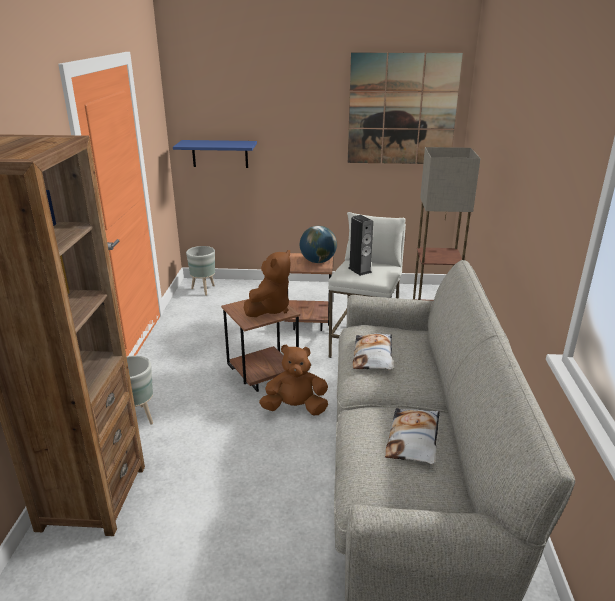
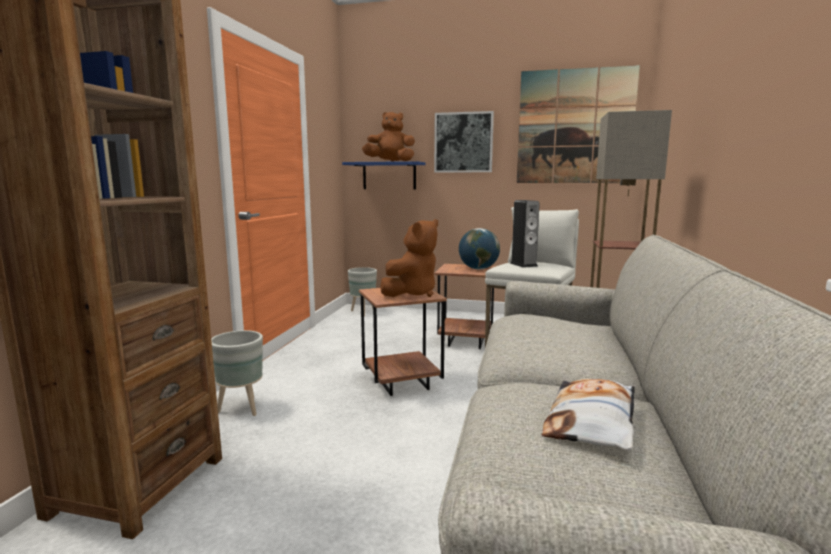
camera: 10 degrees right, 15 degrees down
(294, 122) = (463, 142): none -> picture
(295, 408) = (433, 415): brown plush toy -> brown plush toy (390, 161)
(373, 356) = (534, 336): pillow -> none

